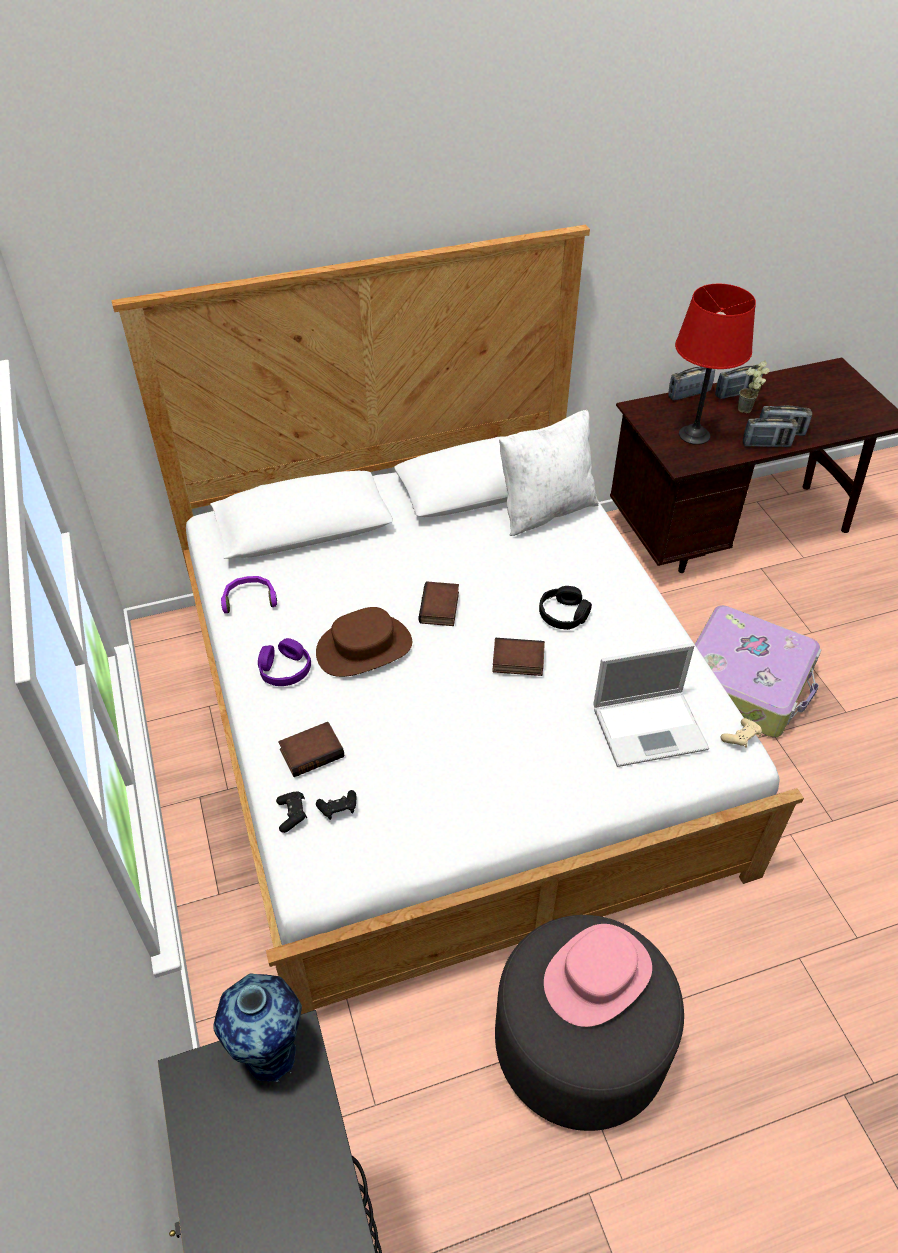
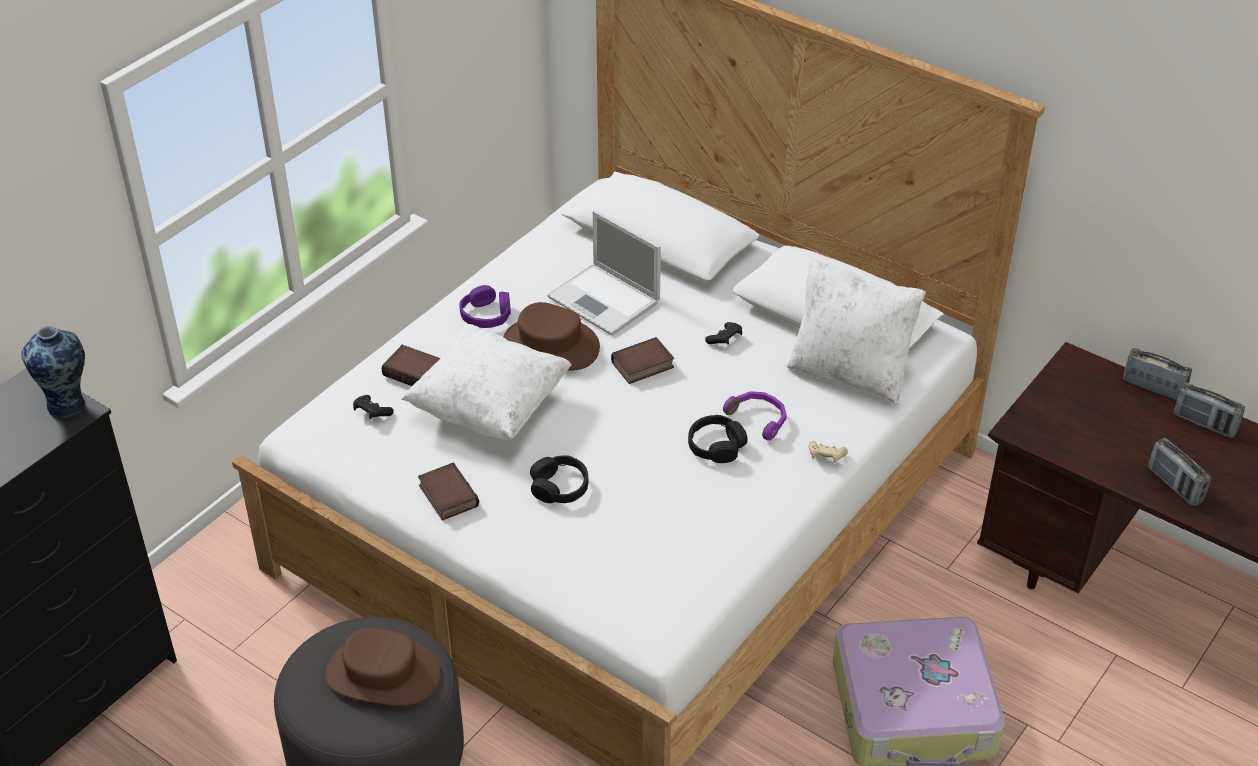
camera: 55 degrees right, 5 degrees down
(249, 599) = (543, 256): purple headphones -> purple headphones (759, 418)
(292, 815) = (349, 393): black game controller -> black game controller (725, 340)
(404, 723) = (490, 407): none -> white pillow
(517, 661) = (626, 442): book -> book (446, 496)
(533, 727) = (559, 487): none -> black headphones
(598, 976) = (382, 674): pink hat -> brown hat
(651, 727) = (630, 562): laptop -> laptop (605, 300)
(694, 435) = (1081, 419): red table lamp -> none
(741, 738) = (676, 631): beige game controller -> beige game controller (826, 457)
(747, 412) = (1179, 445): potted plant -> none
(766, 444) = (1136, 481): radio -> none

